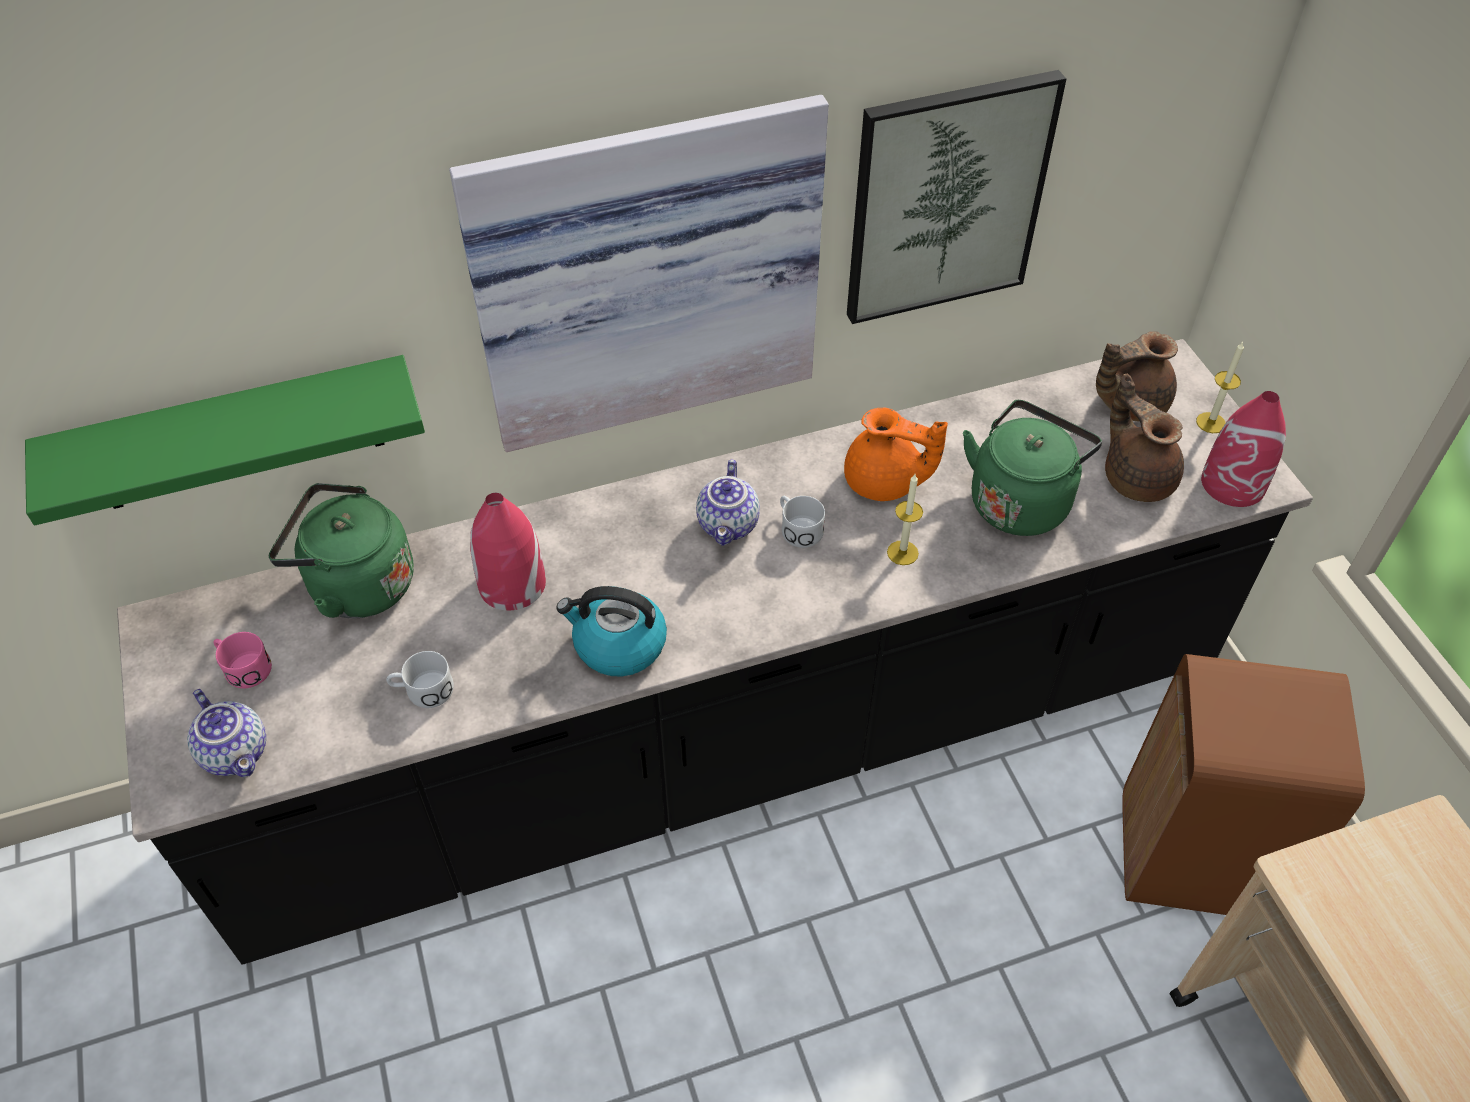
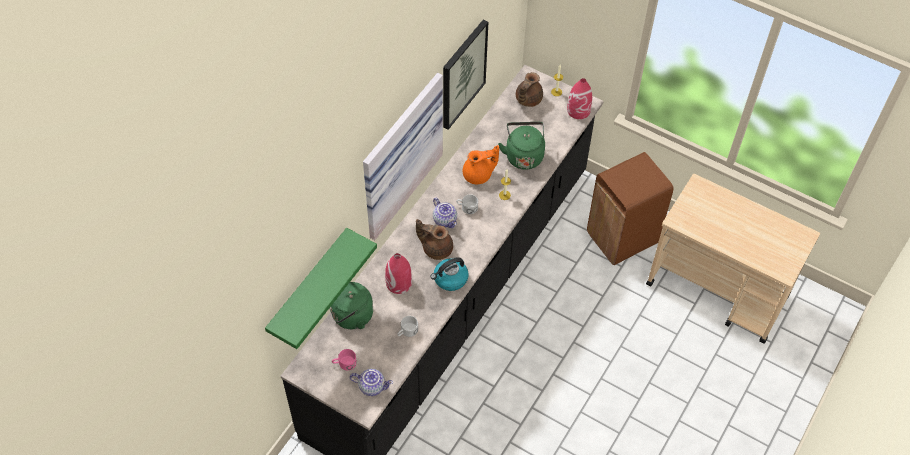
camera: 40 degrees left, 5 degrees up
(1137, 476) = (550, 125): brown teapot -> brown teapot (436, 248)

